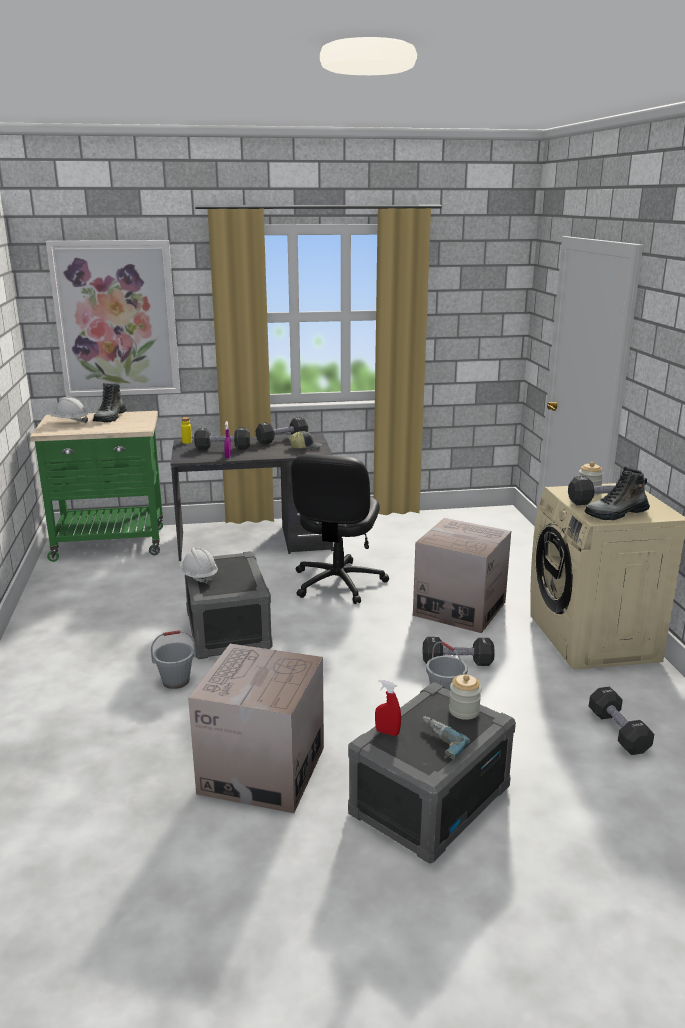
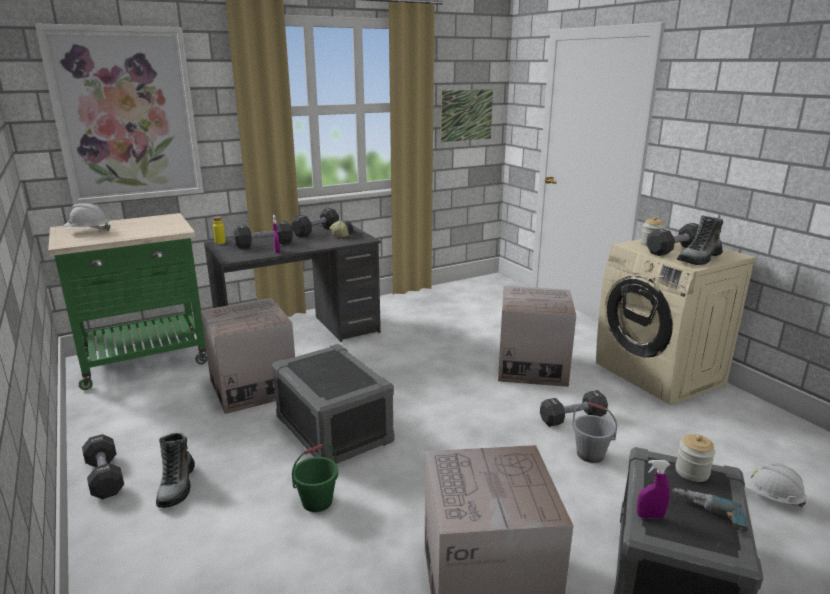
camera: 20 degrees left, 0 degrees up
(110, 418) = (133, 224): boot -> boot (177, 486)
(176, 681) = (317, 501): grey bucket -> green bucket
(184, 582) = (253, 387): none -> cardboard box
(199, 577) = (305, 380): white hard hat -> white hard hat (771, 497)
(338, 582) = (407, 362): black office chair -> none
(387, 732) = (650, 516): red spray bottle -> purple spray bottle
(474, 325) = (466, 115): none -> picture
(618, 732) = (754, 455): black dumbbell -> black dumbbell (105, 477)

